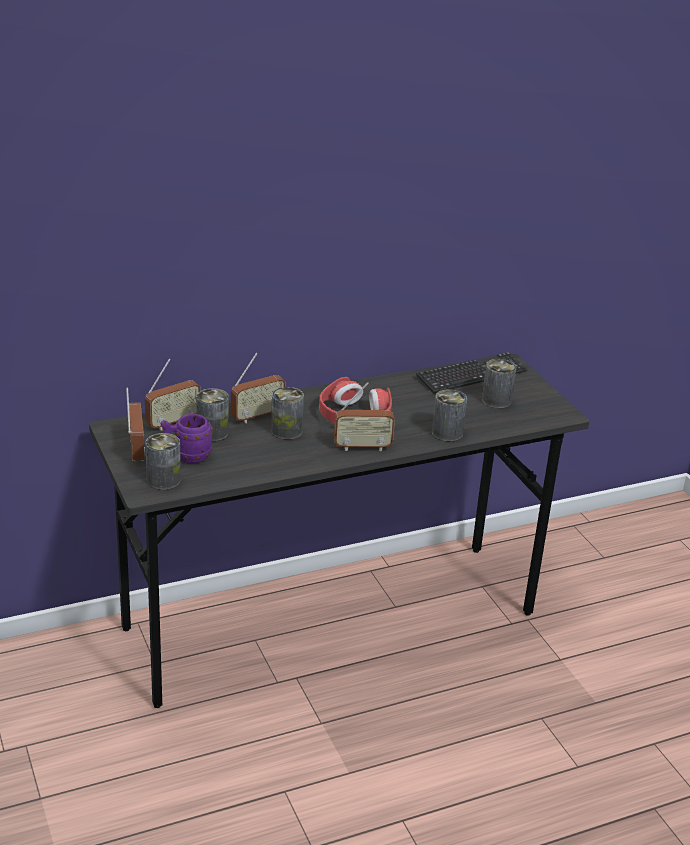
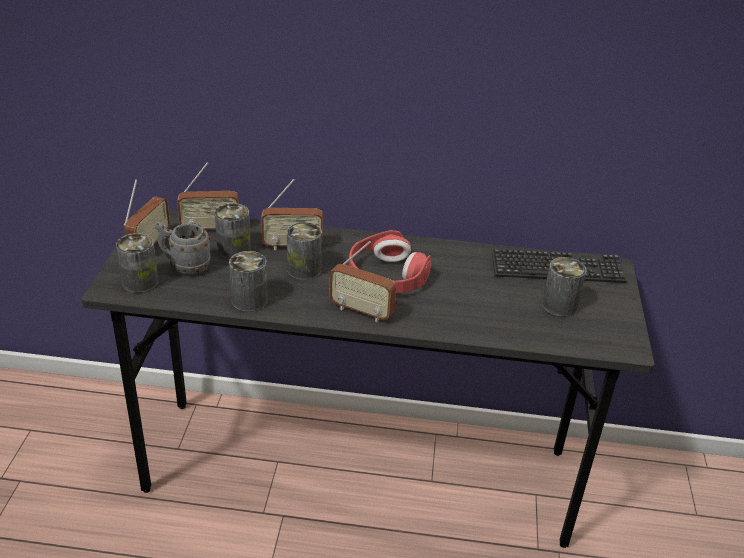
camera: 30 degrees right, 5 degrees up
(186, 457) = (184, 266): purple mug -> grey mug
(447, 433) = (467, 325): can -> can (249, 300)

